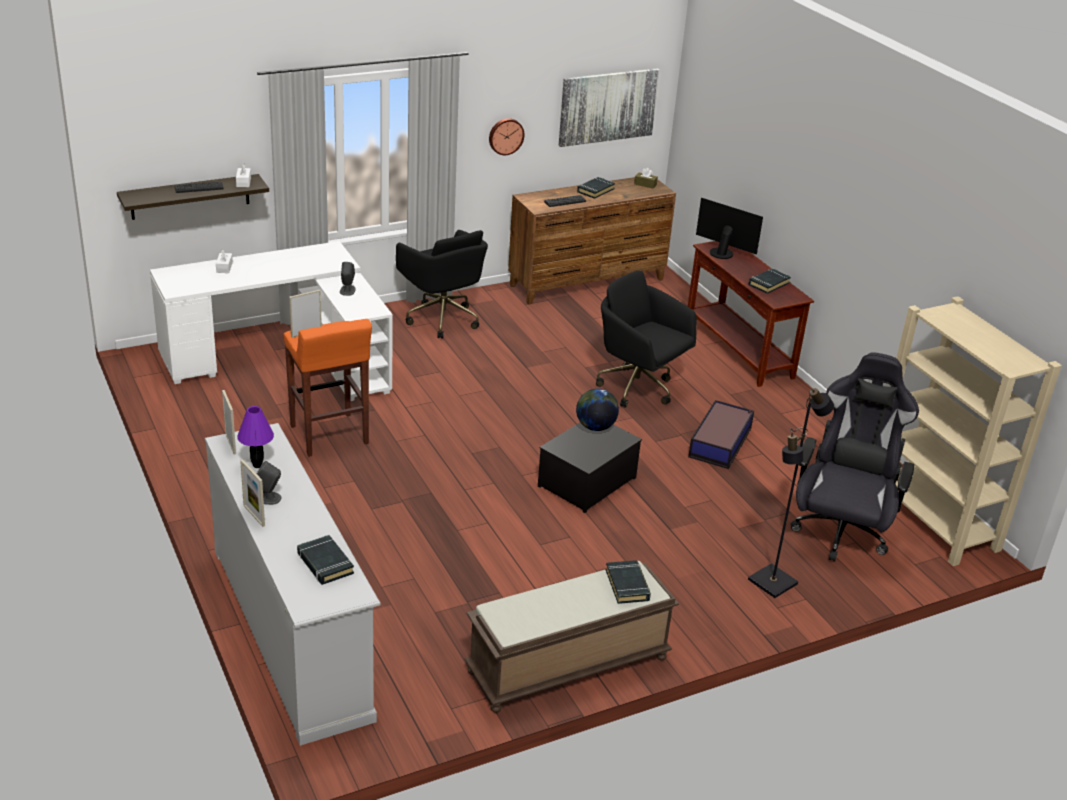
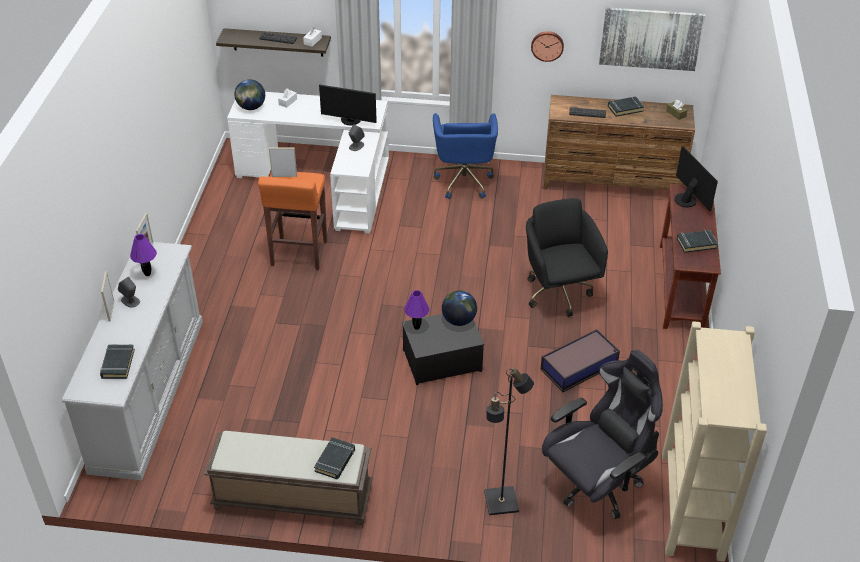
camera: 35 degrees right, 10 degrees up
(185, 282) = (251, 107): none -> globe
(318, 268) = (350, 121): none -> monitor
(440, 319) = (463, 181): black office chair -> blue office chair
(560, 447) = (416, 327): none -> purple table lamp

